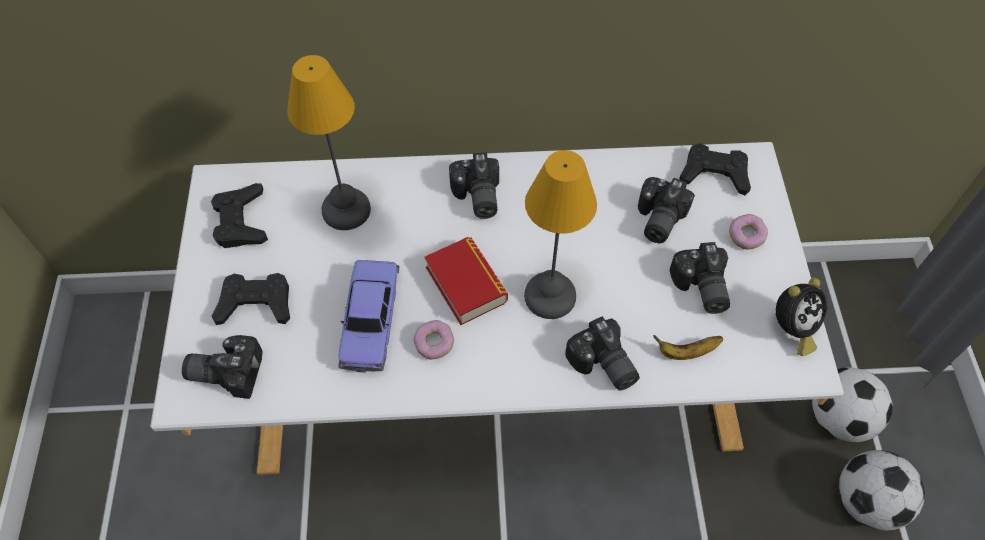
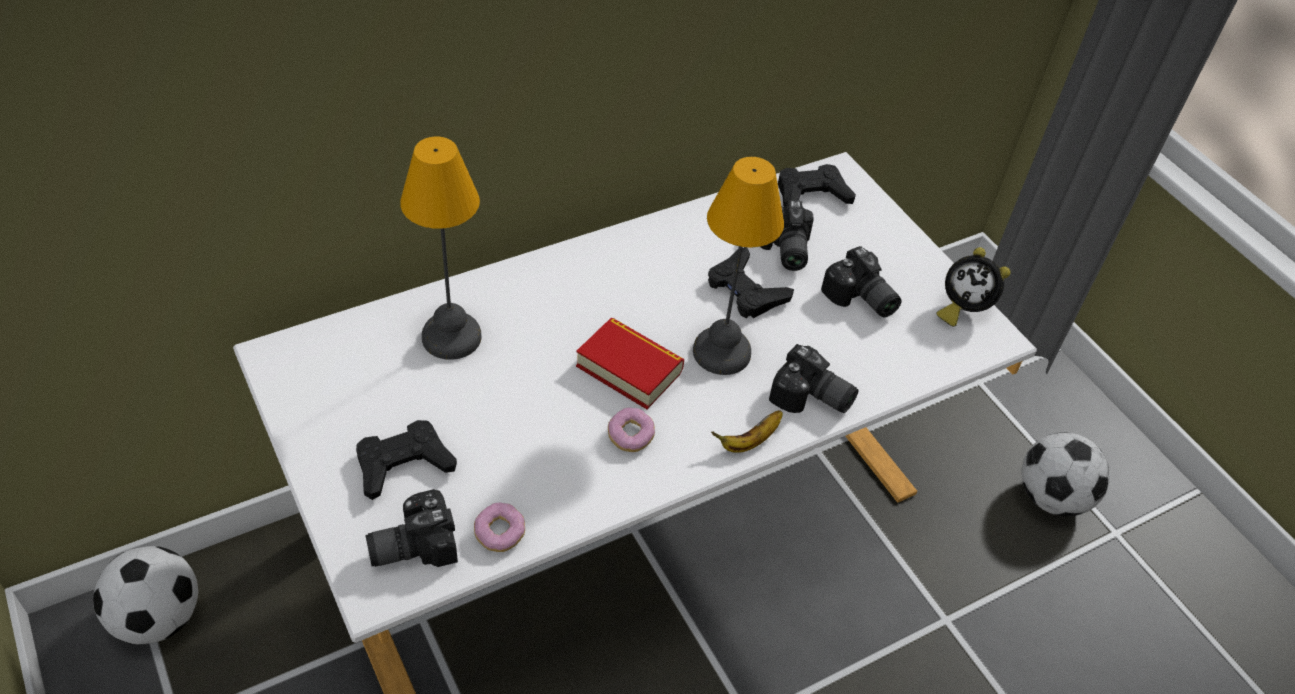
camera: 30 degrees left, 10 degrees down
(241, 221) = (332, 385): black game controller -> black game controller (745, 290)
(370, 321) = (548, 438): toy car -> none
(476, 197) = (588, 282): camera -> none
(686, 352) = (881, 360): banana -> banana (749, 441)
(745, 236) = (873, 241): donut -> donut (499, 533)
(791, 329) = (961, 308): alarm clock -> alarm clock turned 90 degrees clockwise
(838, 417) = (986, 430): football -> football (158, 617)

